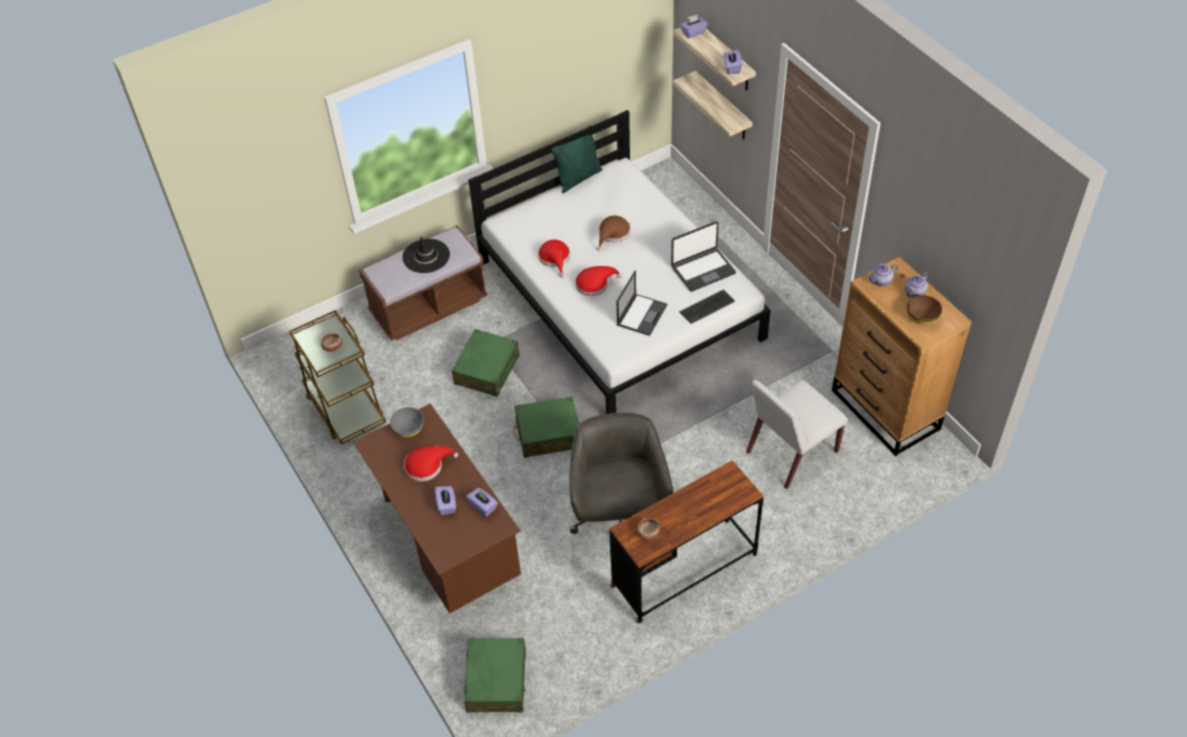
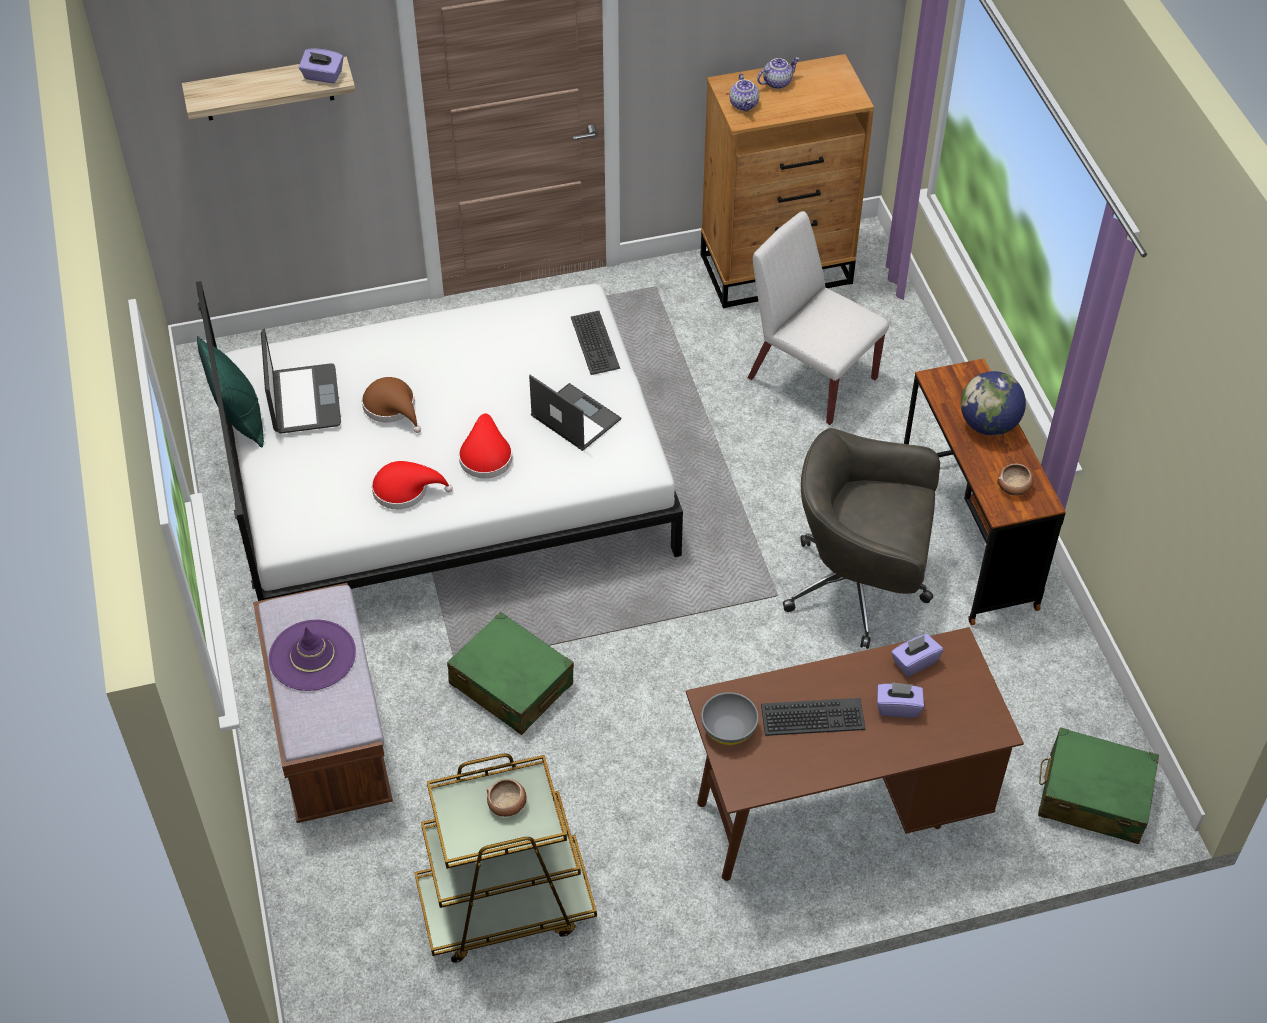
camera: 75 degrees left, 0 degrees up
(426, 256) = (312, 655): black hat -> purple hat
(427, 465) = (812, 718): red hat -> keyboard
(548, 434) = (675, 634): green suitcase -> none
(693, 32) = (210, 93): purple tissue box -> none
(700, 509) = (988, 425): none -> globe
(702, 270) = (519, 328): laptop -> laptop (303, 400)
(722, 107) = (283, 168): shelf -> none
(791, 452) = (810, 377): white chair -> white chair turned 150 degrees clockwise
(915, 292) = (777, 82): teapot -> teapot turned 90 degrees counterclockwise
(922, 317) = (821, 89): brown bowl -> none

